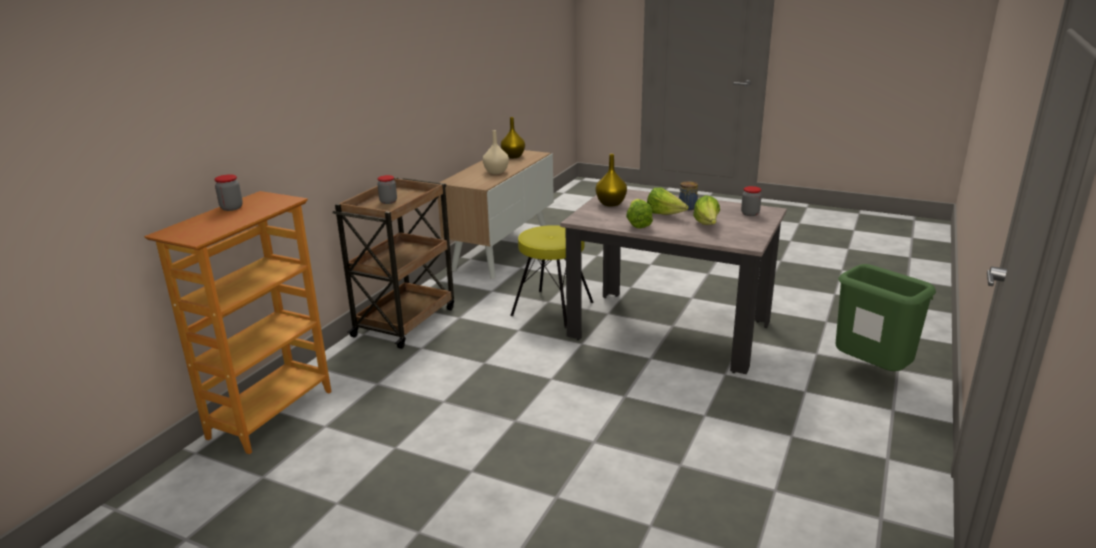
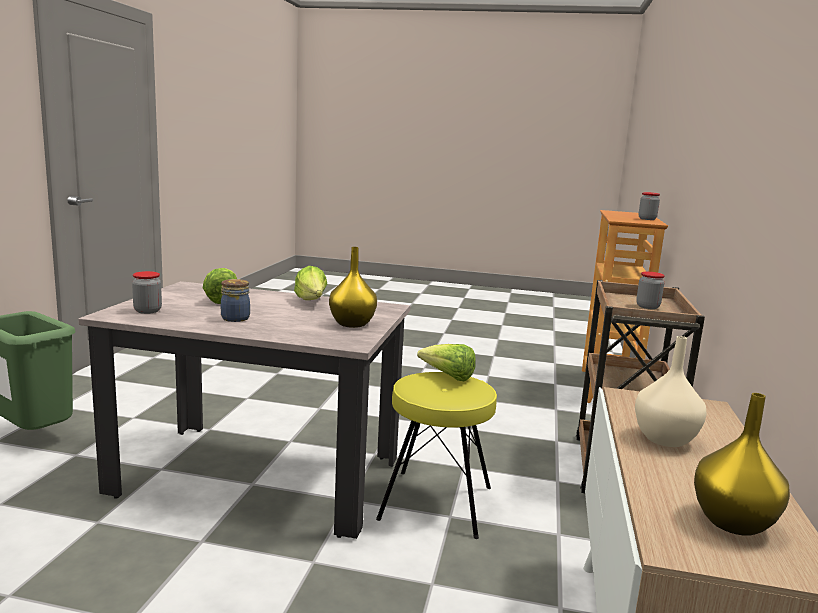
camera: 165 degrees right, 10 degrees down
(664, 214) = (273, 310): lettuce -> lettuce (448, 377)

